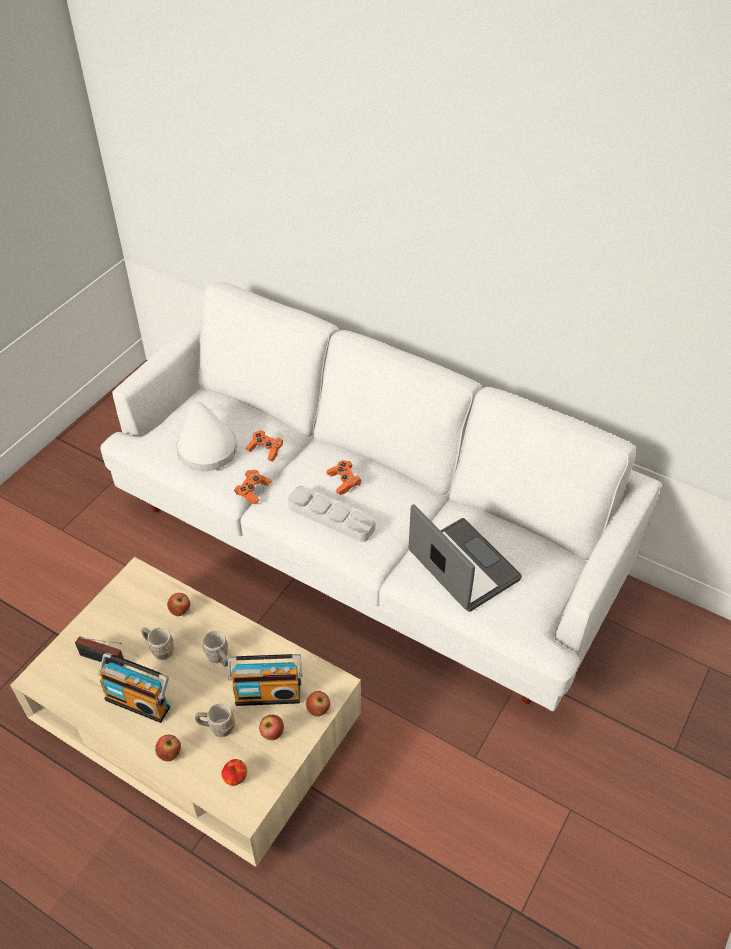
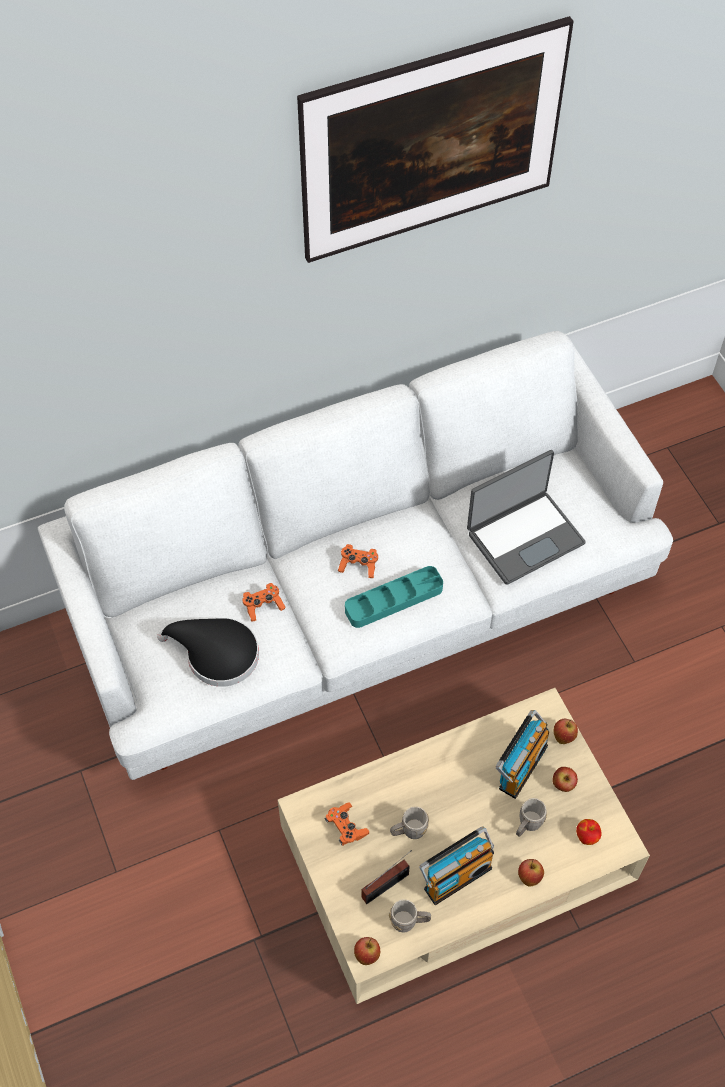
camera: 55 degrees left, 10 degrees up
(180, 611) = (377, 791): apple -> apple (367, 955)
(206, 447) = (216, 654): white hat -> black hat
(219, 658) = (456, 785): grey mug -> grey mug (409, 922)
(253, 491) = (307, 645): orange game controller -> orange game controller (346, 827)
(331, 517) = (394, 600): grey tray -> turquoise tray
(462, 567) = (524, 536): laptop -> laptop turned 150 degrees clockwise
(553, 191) = (429, 181): none -> picture

